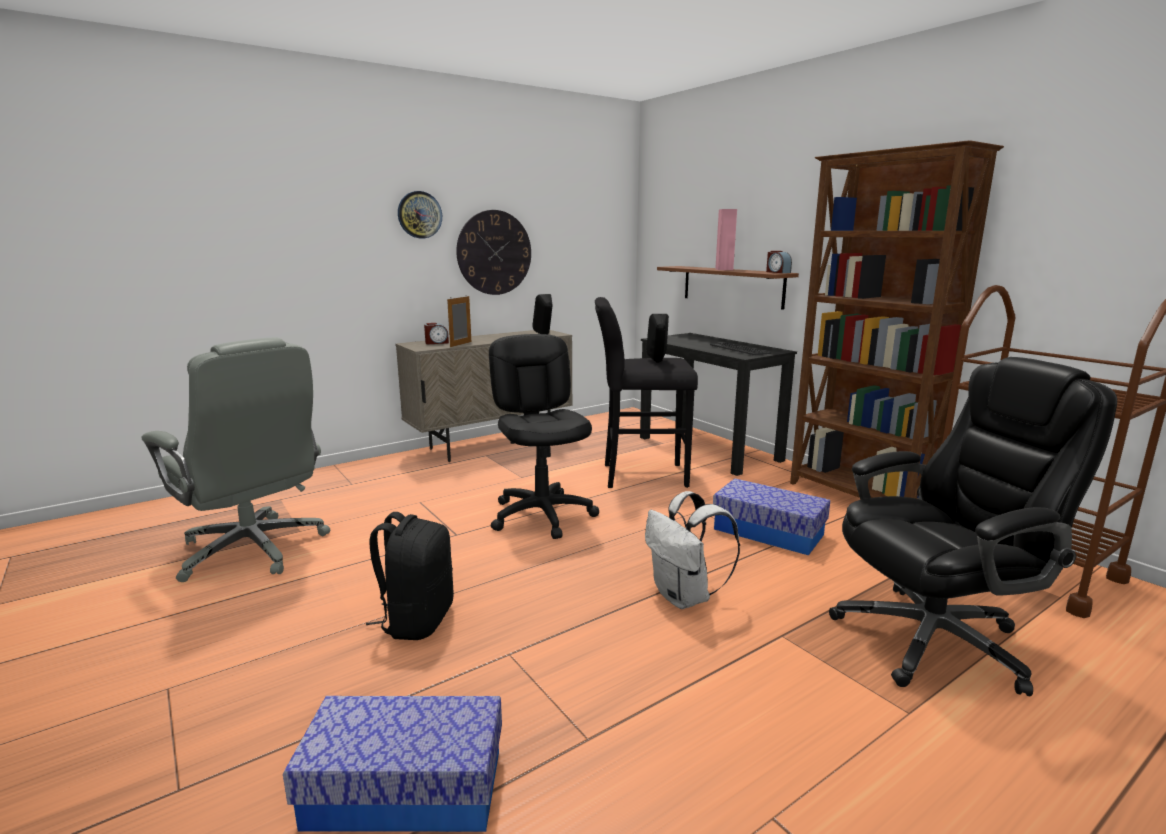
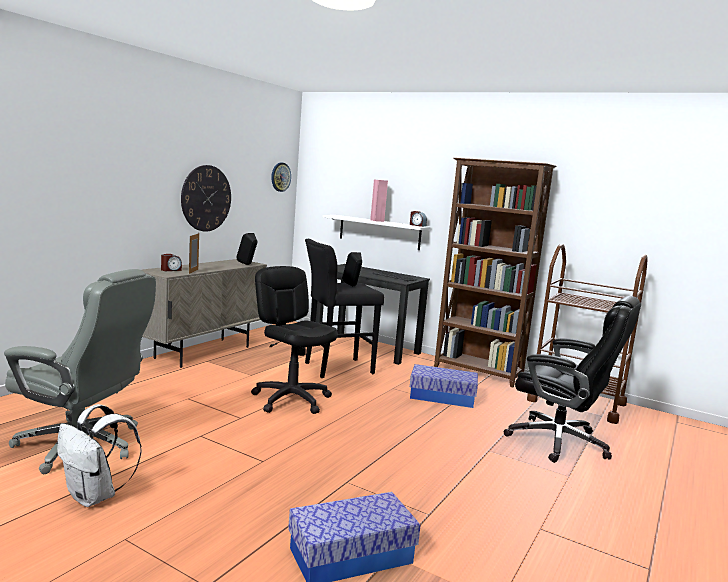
camera: 25 degrees left, 5 degrees down
(417, 620) = (267, 472): black backpack -> none
(419, 215) = (157, 166): wall clock -> wall clock (280, 177)
(684, 597) = (423, 438): white backpack -> white backpack (95, 496)
(732, 286) = (379, 232): brown shelf -> white shelf
(935, 639) = (560, 442): black office chair -> black office chair turned 75 degrees clockwise

